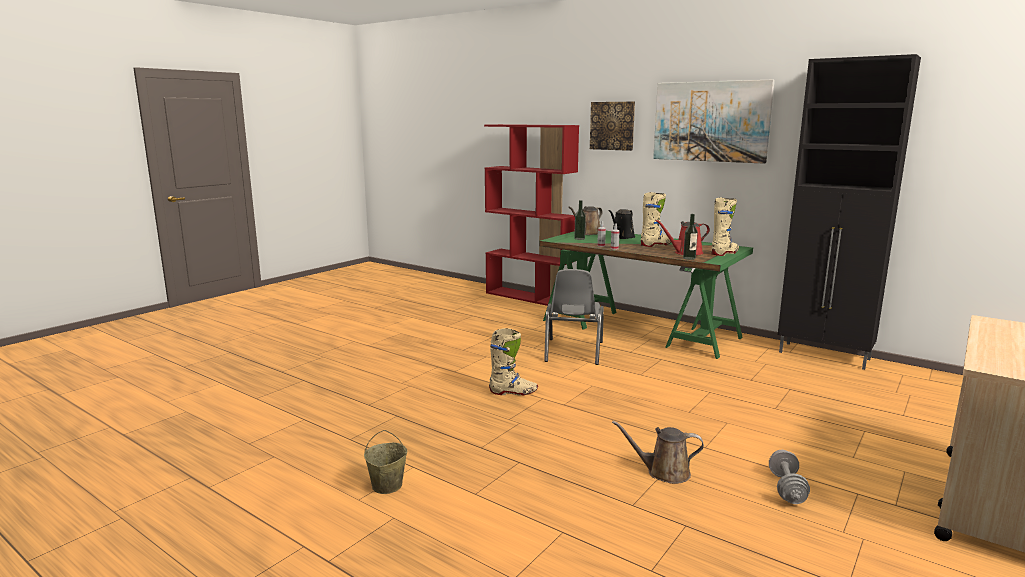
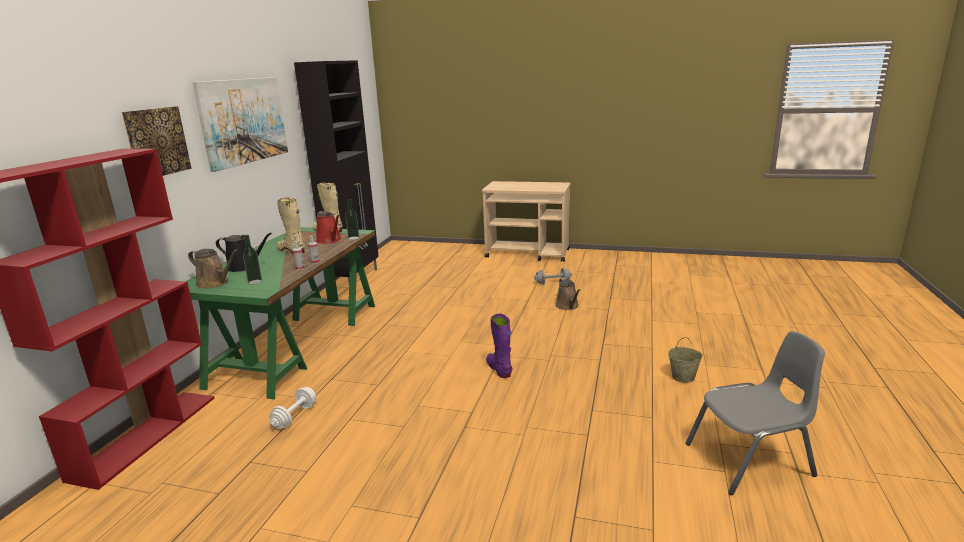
camera: 110 degrees left, 5 degrees up
(512, 325) = (295, 416): none -> white dumbbell
(513, 392) = (499, 369): beige boot -> purple boot
(573, 352) = (382, 362): grey chair -> grey chair (750, 461)

